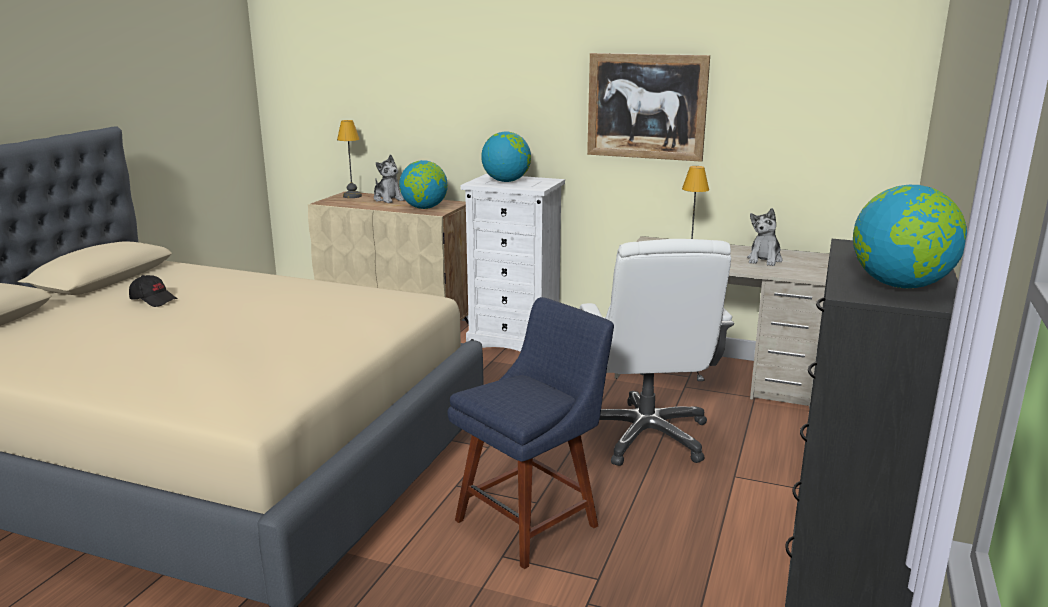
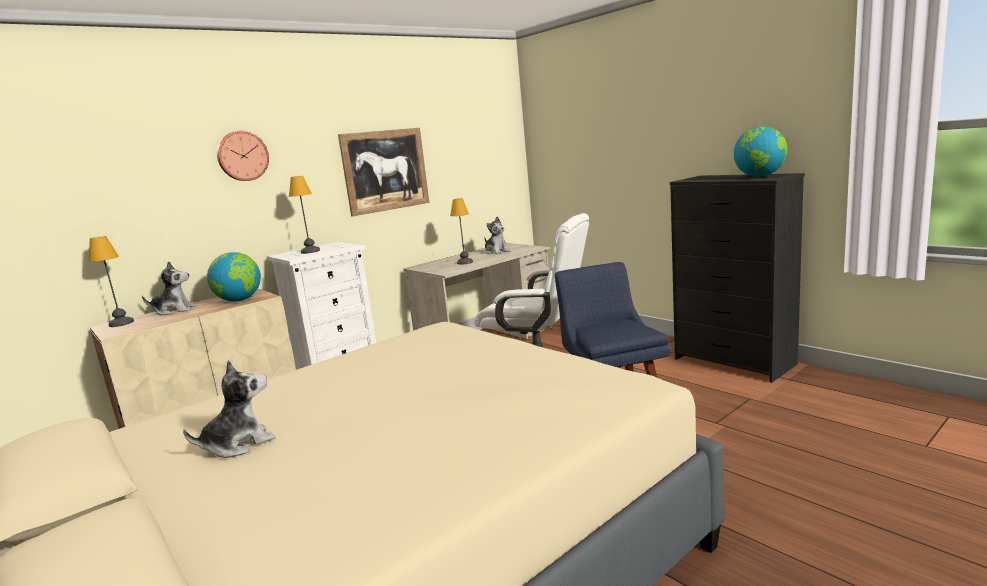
camera: 60 degrees left, 5 degrees down
(154, 300) = (239, 444): black cap -> plush toy
(482, 65) = (242, 156): none -> wall clock
(506, 181) = (310, 251): globe -> table lamp

